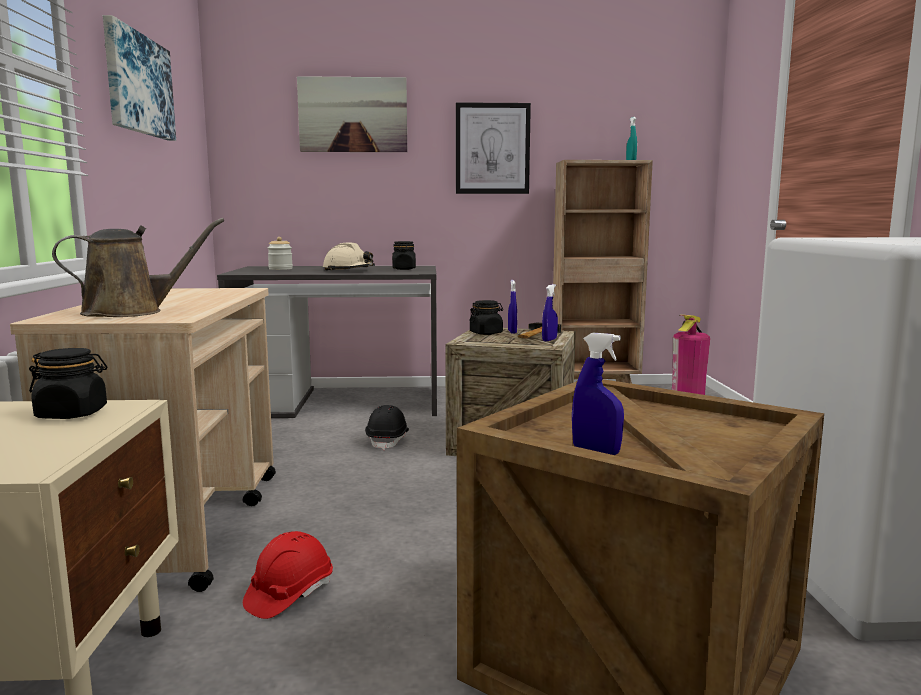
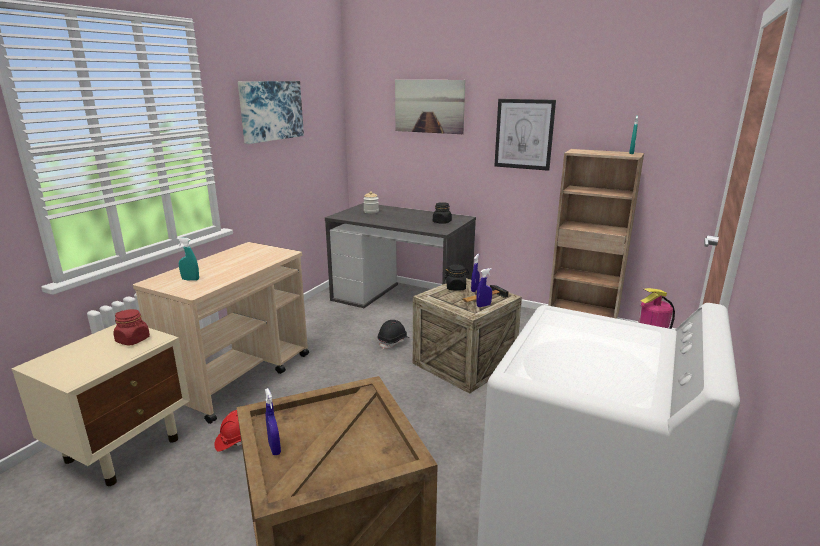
camera: 30 degrees right, 10 degrees up
(72, 414) = (133, 340): black jar -> red jar
(131, 312) = (190, 279): brown watering can -> turquoise spray bottle
(349, 270) = (403, 221): beige hard hat -> none

